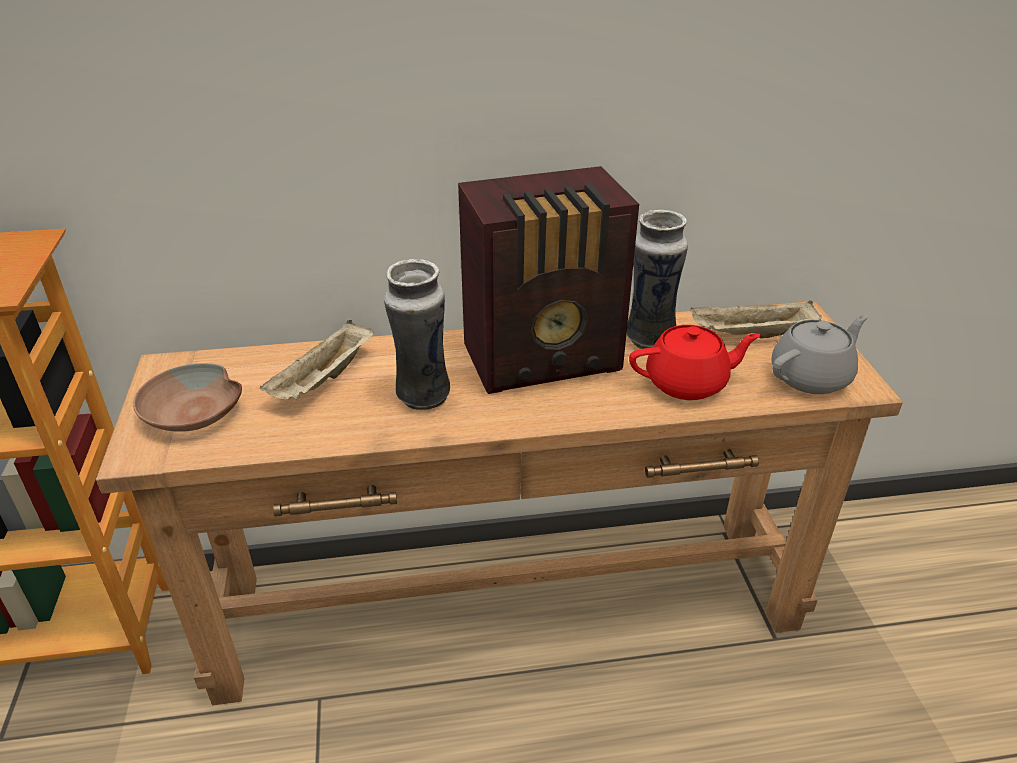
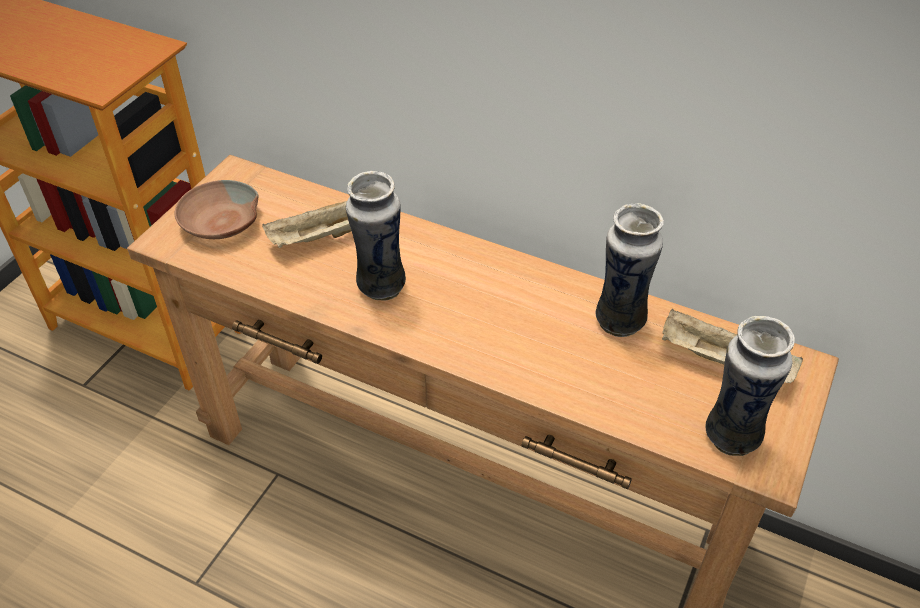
camera: 35 degrees right, 10 degrees up
(546, 359) = (509, 298): radio -> none
(688, 383) = (606, 382): red teapot -> none
(812, 377) = (731, 435): grey teapot -> vase

